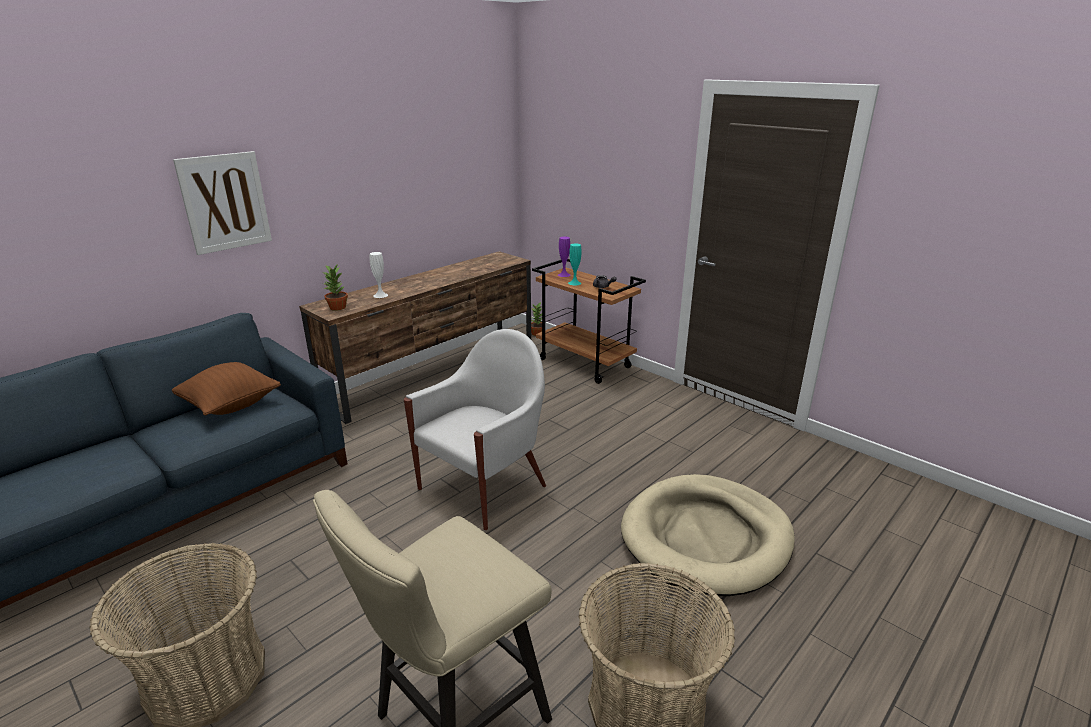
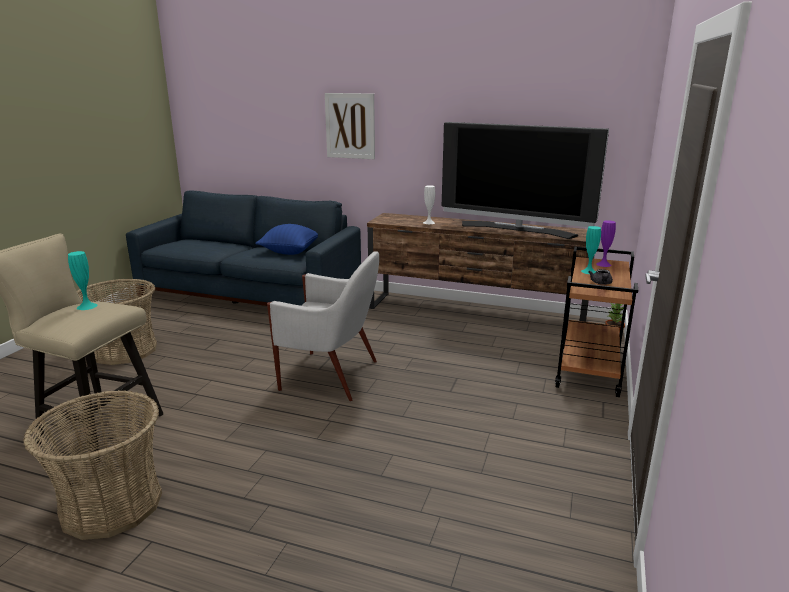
camera: 65 degrees right, 5 degrees down
(230, 405) = (290, 252): brown pillow -> blue pillow
(338, 307) = (391, 219): potted plant -> none
(441, 556) = (87, 306): none -> turquoise vase
(461, 272) = (517, 230): none -> television
(706, 538) = (329, 506): beige dog bed -> none

